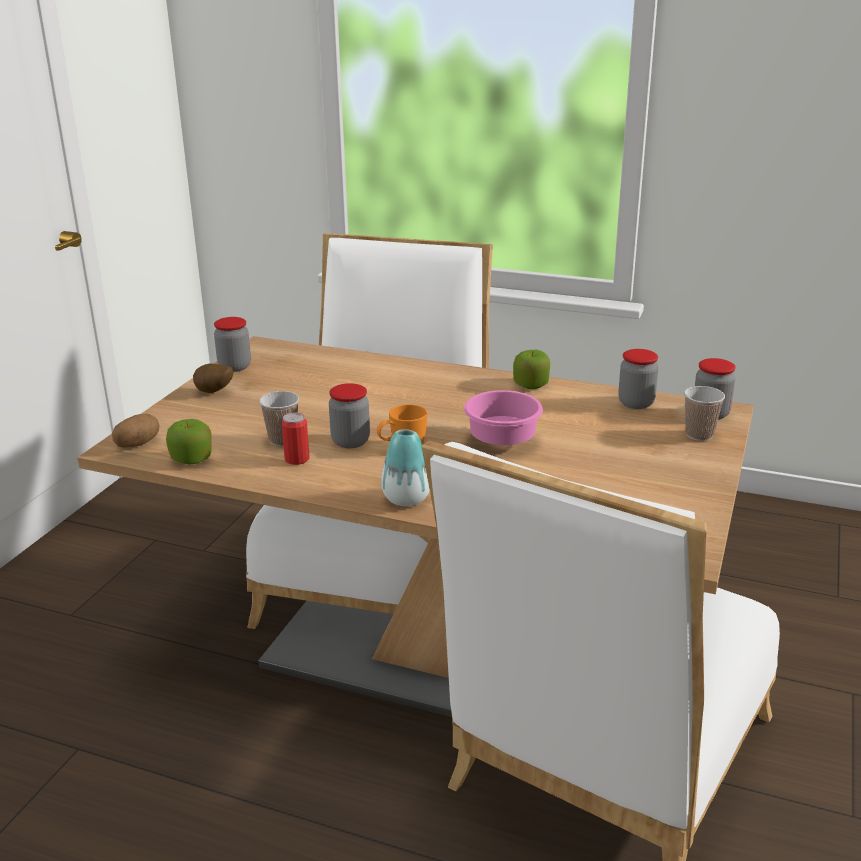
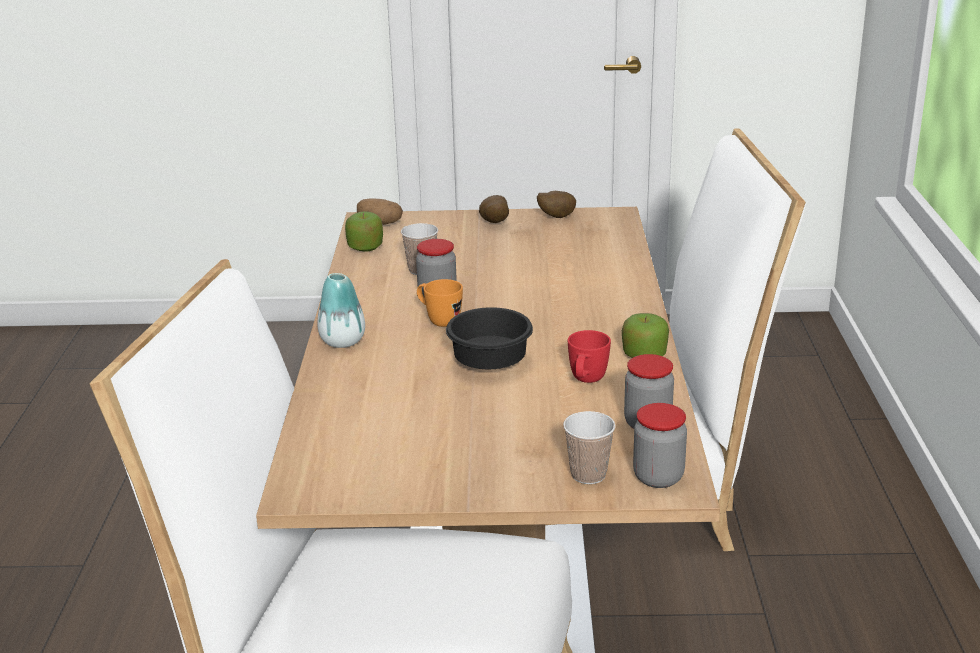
camera: 70 degrees right, 0 degrees up
(234, 367) = (556, 217): jar -> potato
(297, 459) = (389, 283): can -> none
(499, 440) = (489, 362): pink bowl -> black bowl
(559, 411) = (586, 382): none -> red mug

